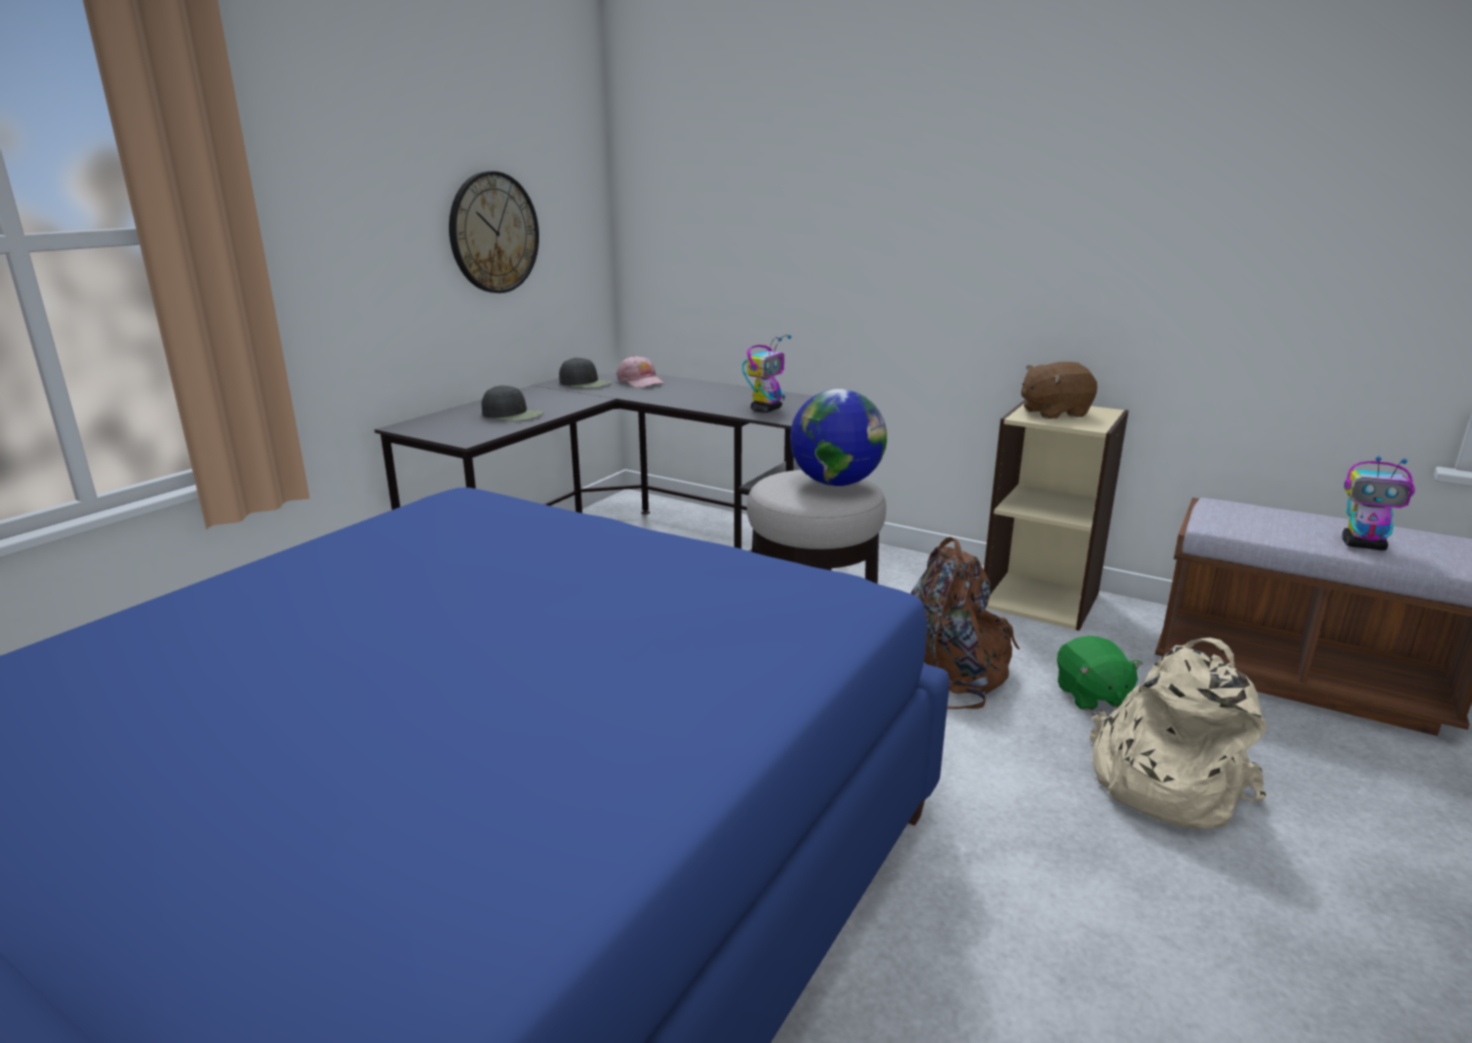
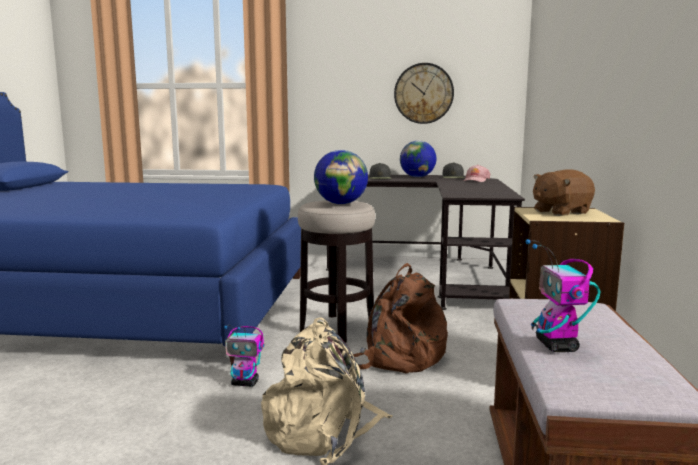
camera: 65 degrees right, 10 degrees down
(545, 396) = (417, 177): none -> globe
(766, 409) = (466, 193): toy robot -> toy robot (245, 383)
(1054, 413) = (560, 212): brown plush toy -> brown plush toy turned 75 degrees counterclockwise
(1091, 696) = (417, 402): green plush toy -> none

